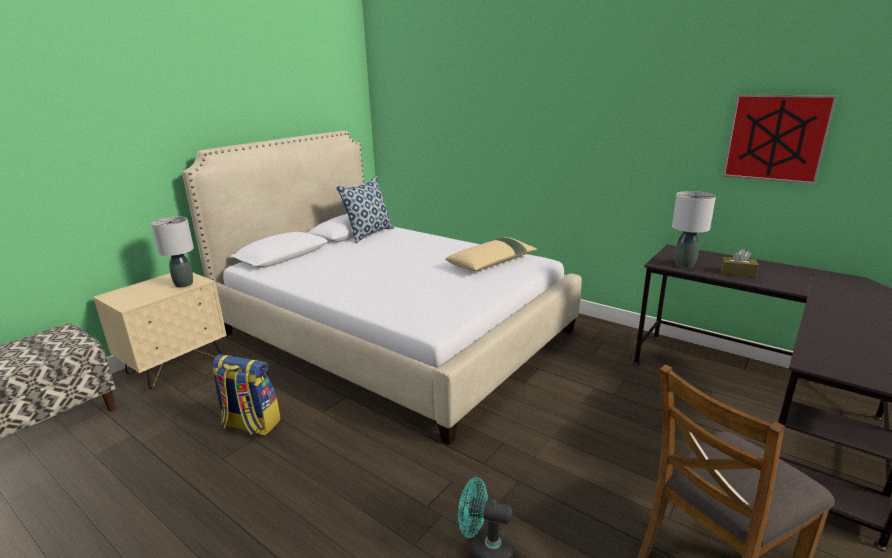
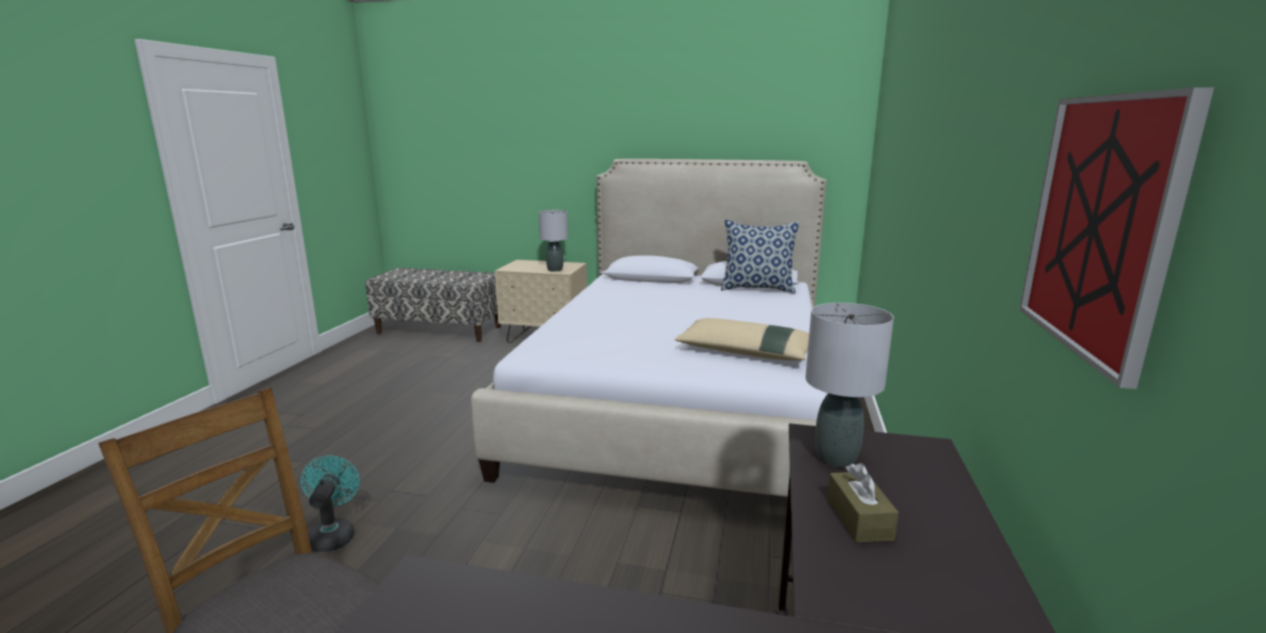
camera: 65 degrees right, 5 degrees down
(250, 424) = (479, 387): backpack -> none

